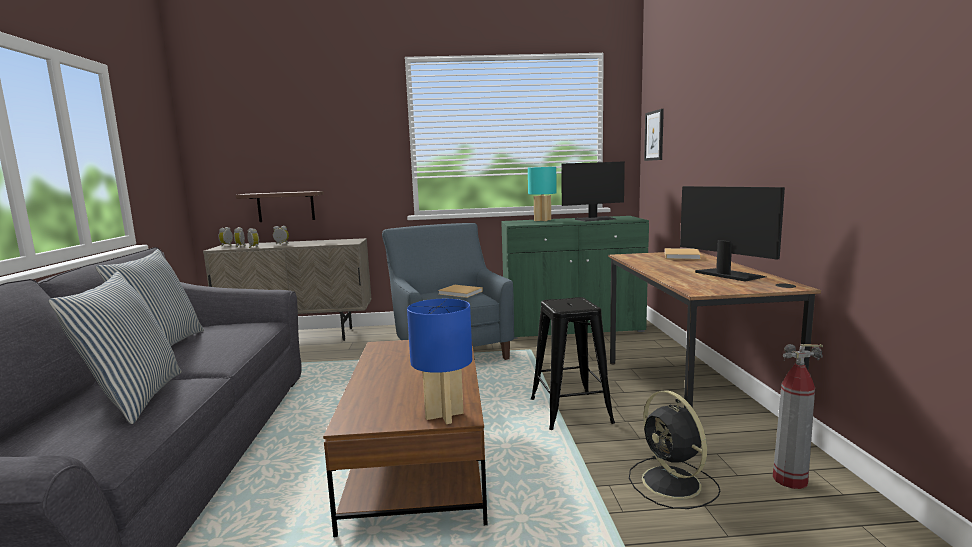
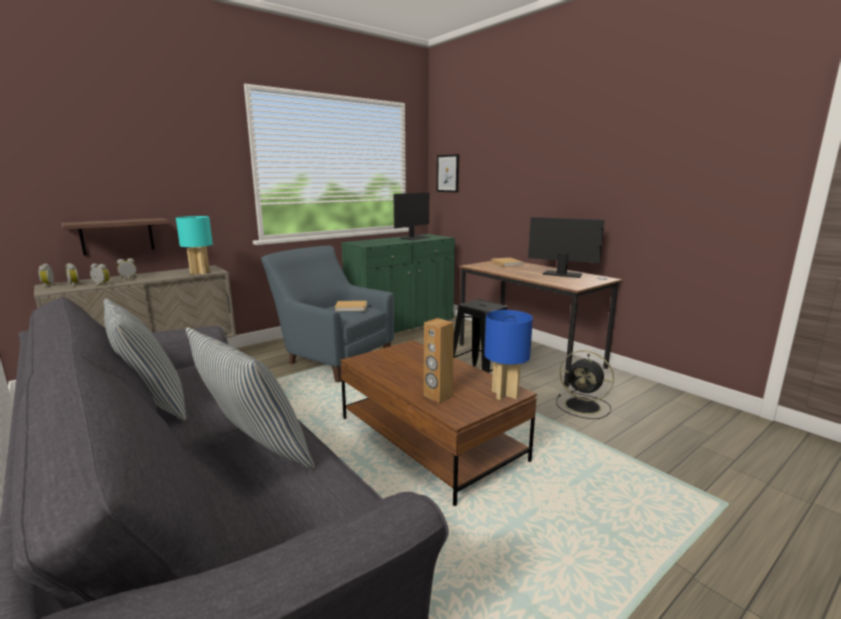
camera: 35 degrees left, 5 degrees up
(376, 397) = (438, 396): none -> brown speaker
(542, 220) = (377, 240): turquoise table lamp -> turquoise table lamp (200, 272)
(789, 480) = (625, 388): fire extinguisher -> none

